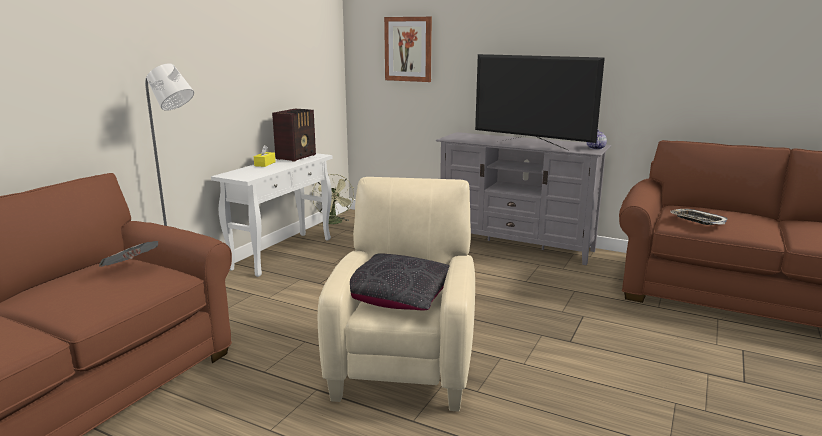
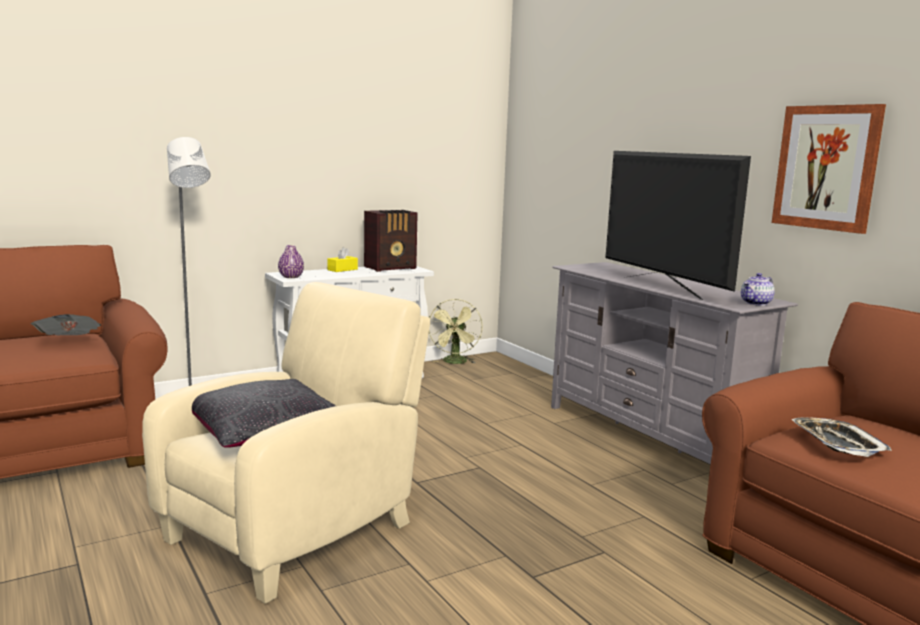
camera: 30 degrees right, 5 degrees down
(242, 176) = (291, 277): none -> purple vase
(408, 49) = (565, 146): picture -> picture (826, 167)

